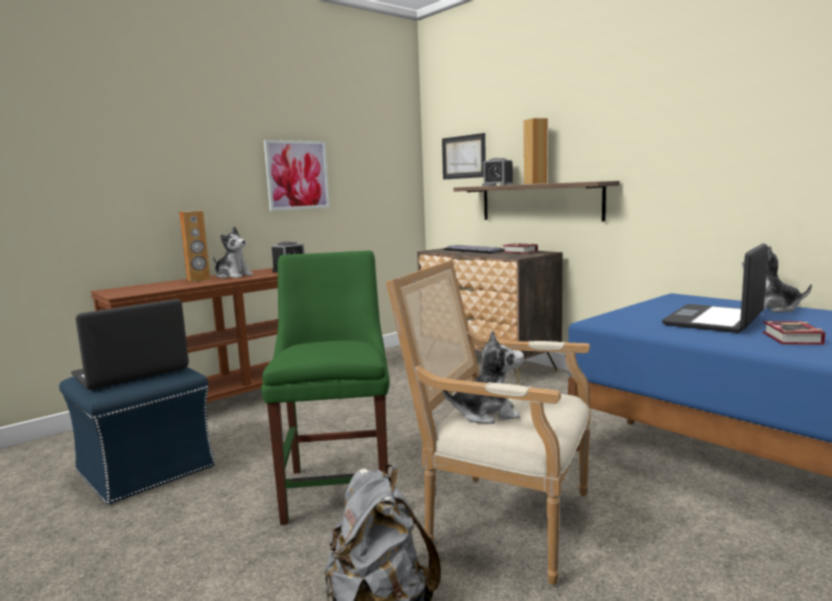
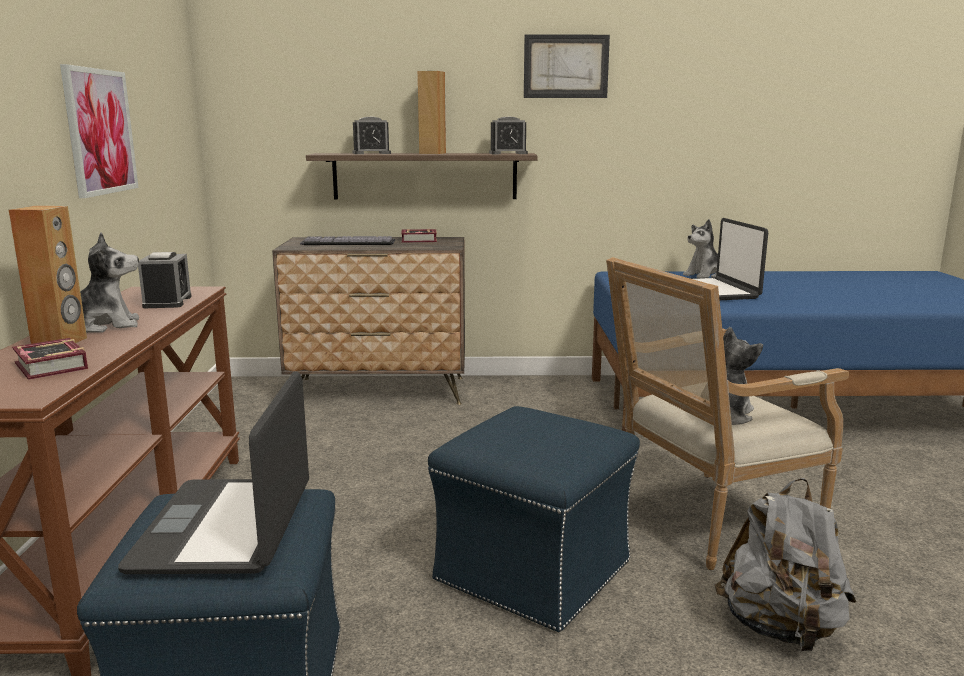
camera: 50 degrees left, 5 degrees up
(339, 487) = (534, 570): green chair -> blue ottoman
(463, 157) = (290, 110): picture -> picture (566, 66)
(585, 181) = (508, 153): none -> alarm clock
(791, 339) = (792, 297): book -> book (49, 367)

